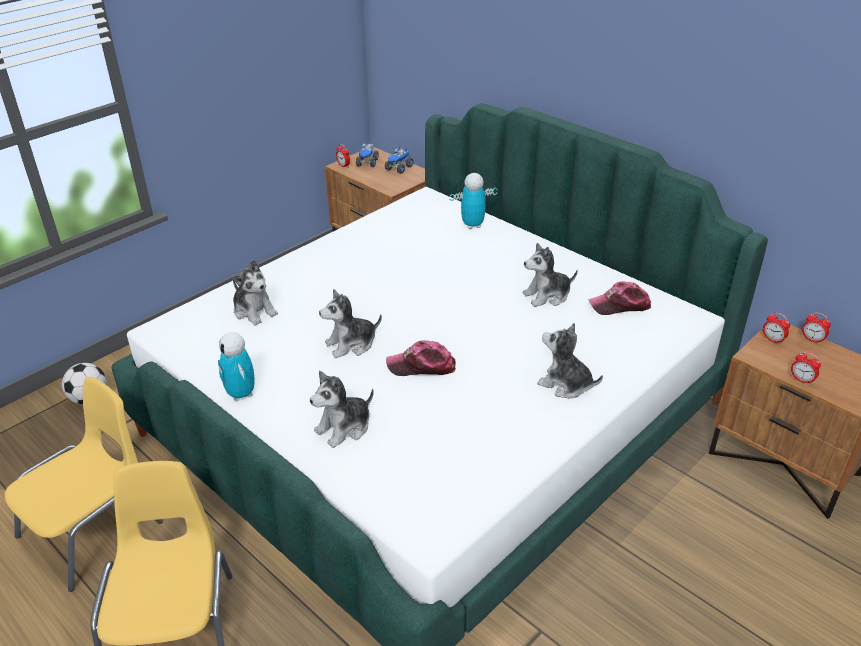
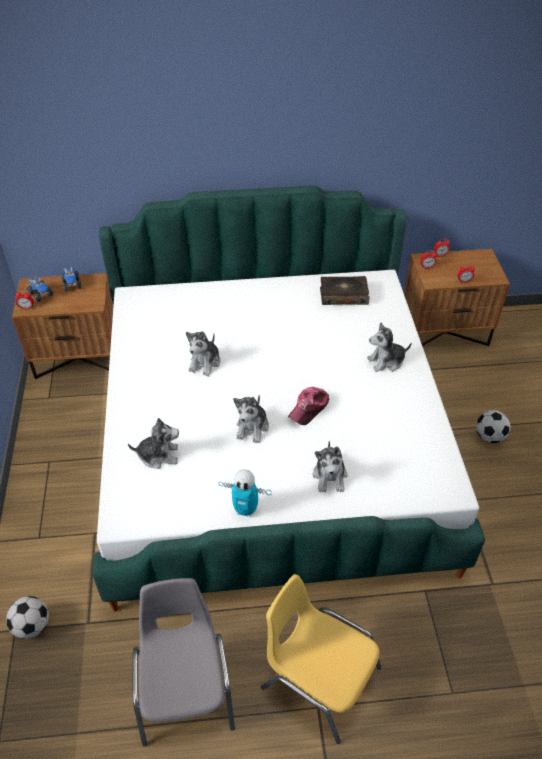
camera: 50 degrees left, 10 degrees up
(93, 529) = (185, 688): yellow chair -> grey chair
(472, 225) = (192, 297): toy robot -> none
(547, 296) = (302, 316): plush toy -> plush toy (205, 362)
(620, 305) = (343, 296): cap -> book
(674, 602) = (489, 436): none -> football

